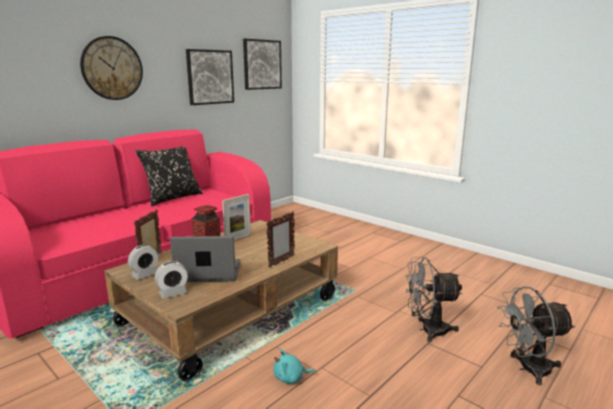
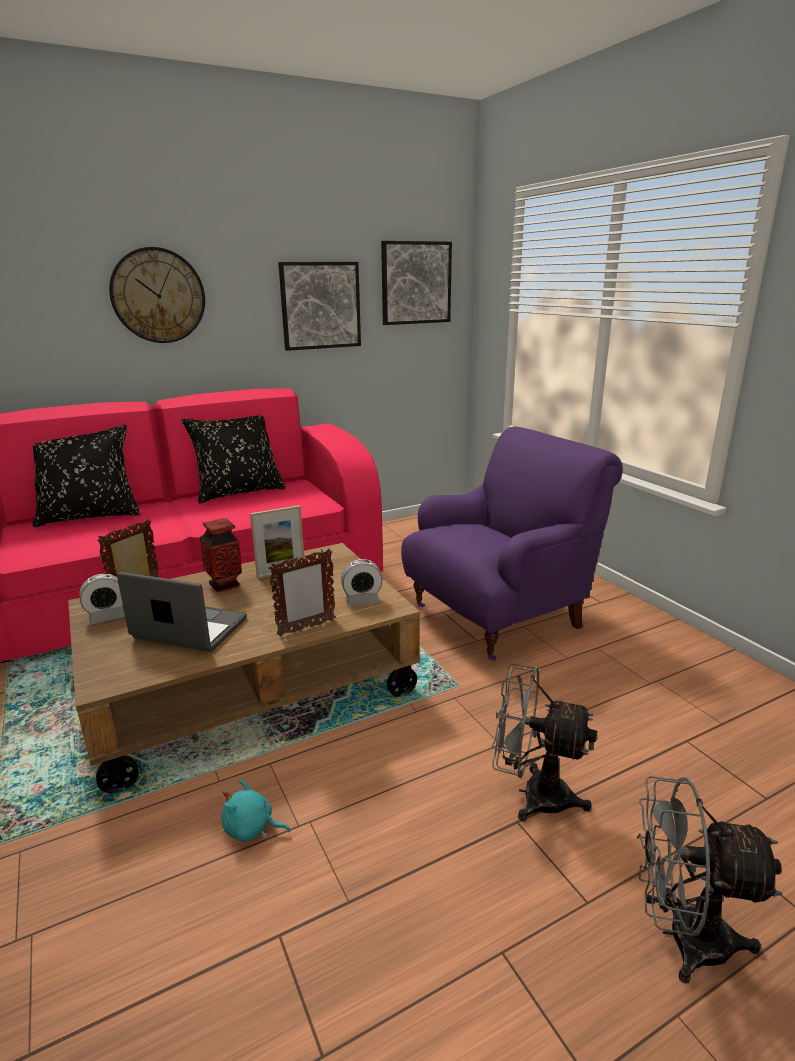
camera: 20 degrees right, 5 degrees up
(76, 221) = (89, 516): none -> black pillow
(173, 293) = (112, 657): alarm clock -> alarm clock (362, 601)
(353, 254) = (499, 616): none -> purple armchair

